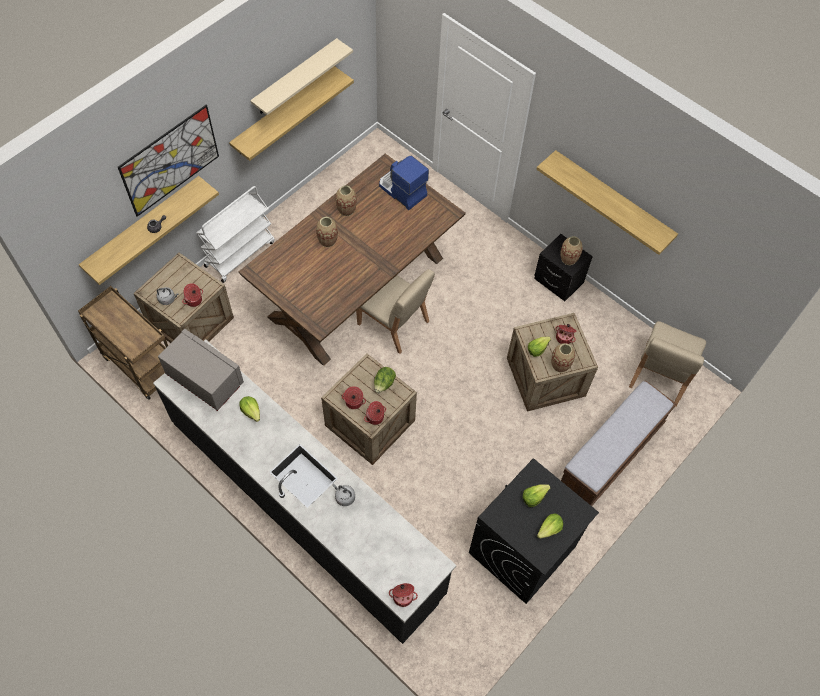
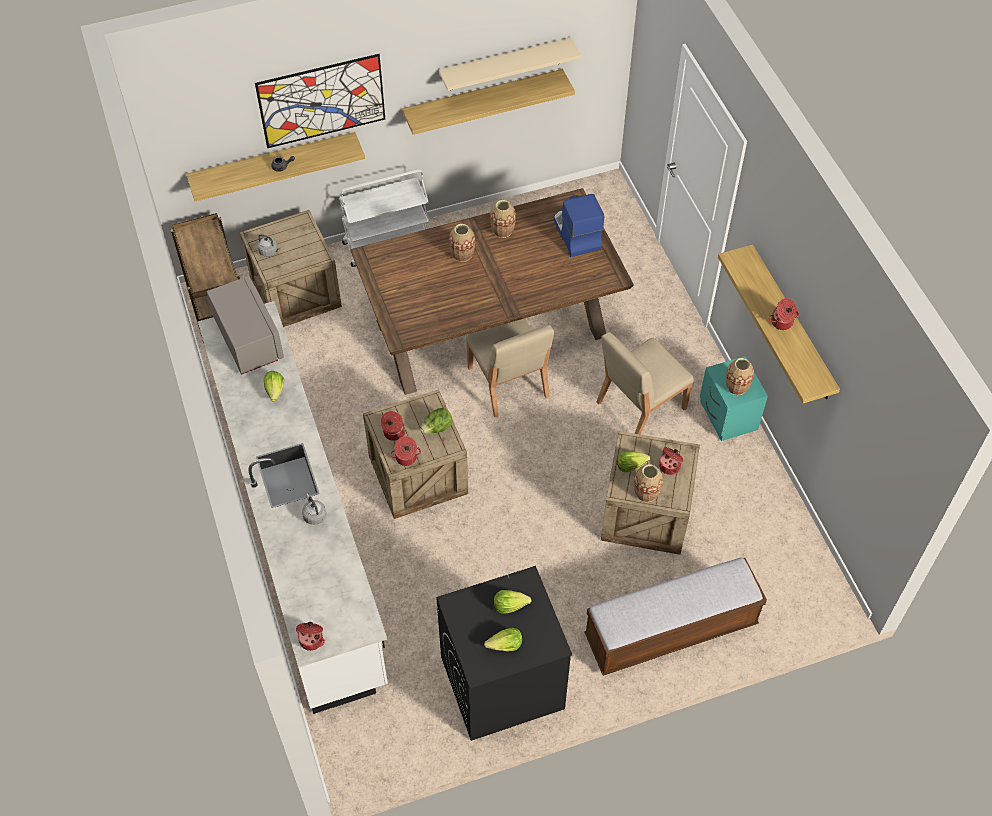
camera: 30 degrees right, 5 degrees down
(194, 300) = (294, 263): cooking pot -> cooking pot (782, 322)
(305, 505) = (299, 527): black counter -> white counter
(558, 281) = (727, 416): black nightstand -> turquoise nightstand
(660, 375) = (786, 571): beige chair -> beige chair (640, 405)

